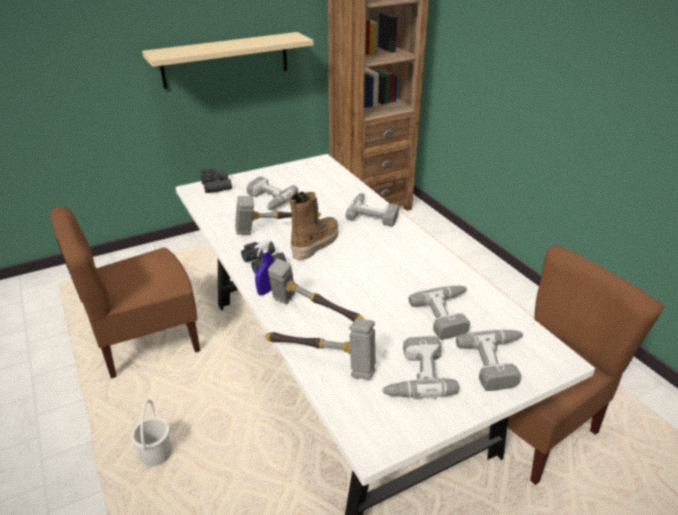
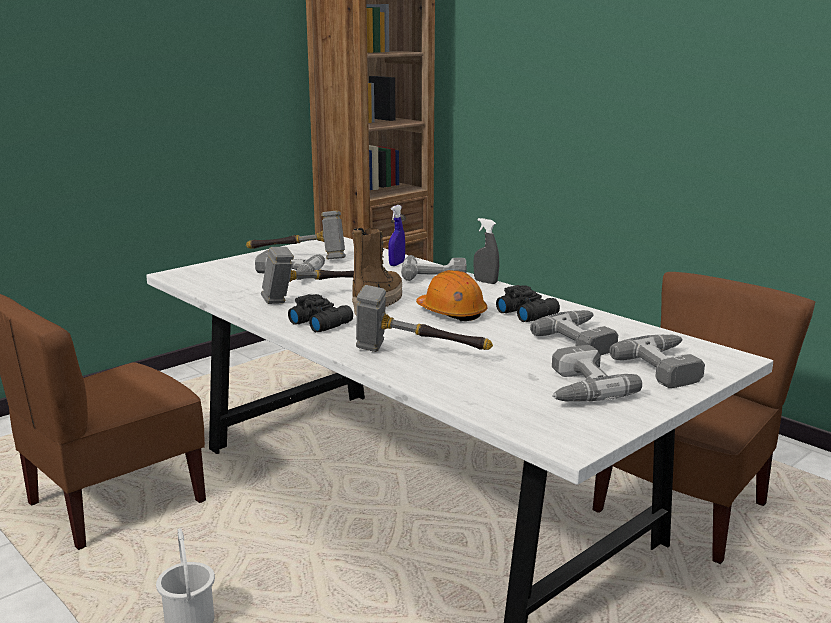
camera: 15 degrees left, 15 degrees down
(217, 186) = (207, 269): black binoculars -> black binoculars (527, 313)
(225, 60) = (183, 129): beige shelf -> none
(267, 291) = (343, 344): blue spray bottle -> blue spray bottle (397, 264)
(323, 361) = (460, 390): hammer -> hammer (300, 258)
(364, 264) = (451, 312): none -> orange hard hat
(409, 228) = (485, 282): none -> grey spray bottle

